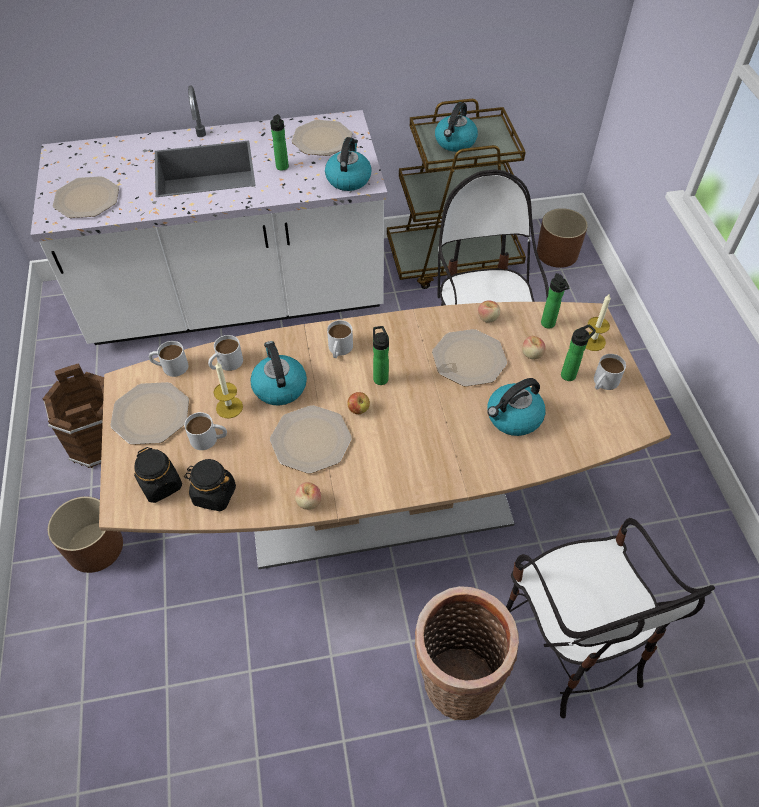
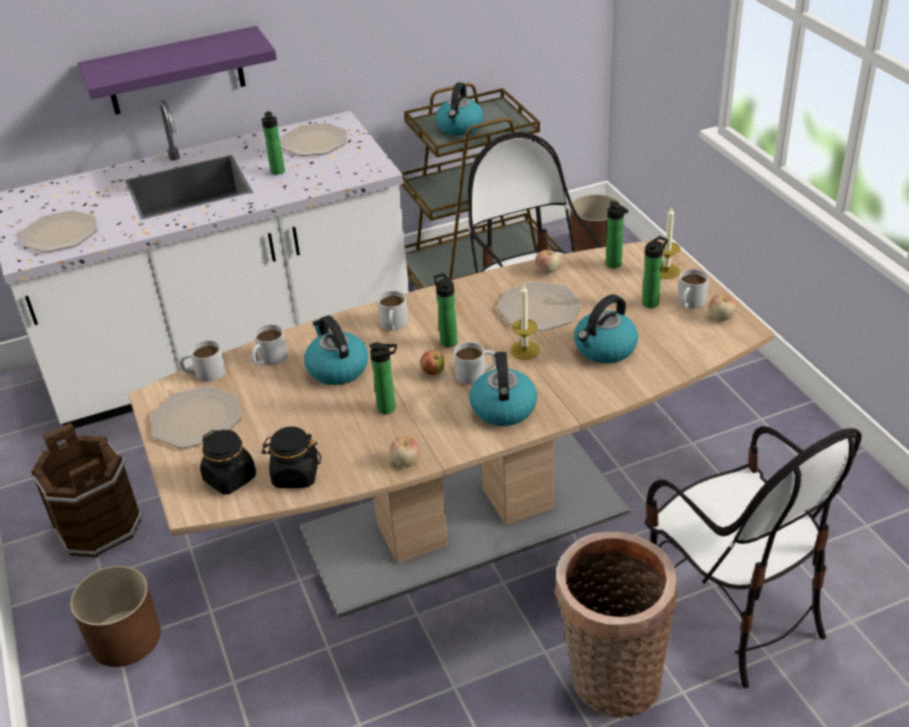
camera: 10 degrees left, 15 degrees down
(206, 58) = (175, 71): none -> purple shelf
(209, 439) = (272, 428): white mug -> white mug (476, 373)
(229, 407) = (286, 396): candle -> candle (524, 350)
(311, 440) = (389, 408): plate -> bottle
(348, 178) = (356, 170): kettle -> kettle (503, 407)
(532, 354) = (605, 293): apple -> apple (721, 317)

